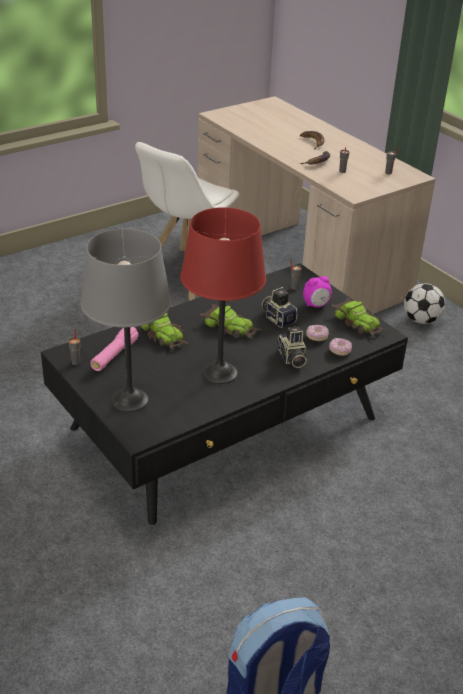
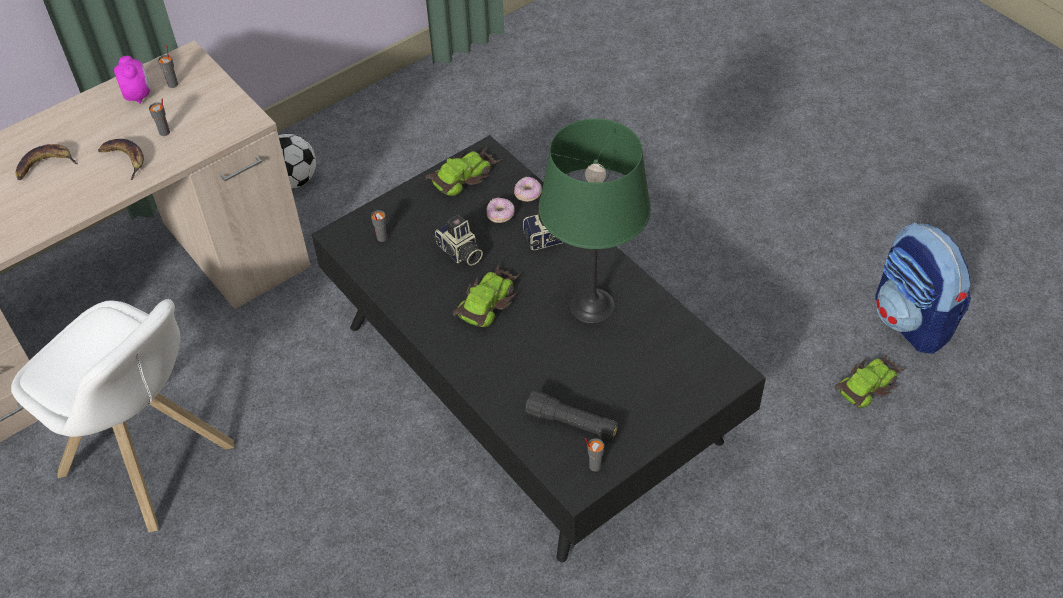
camera: 90 degrees left, 15 degrees up
(114, 355) = (572, 423): pink flashlight -> black flashlight
(129, 400) = (665, 393): grey table lamp -> none
(164, 335) = (515, 372): toy car -> toy car (868, 384)
(219, 373) = (592, 306): red table lamp -> green table lamp
(278, 318) = (459, 252): camera -> camera turned 90 degrees counterclockwise
(316, 305) = (425, 215): alarm clock -> alarm clock (138, 95)

